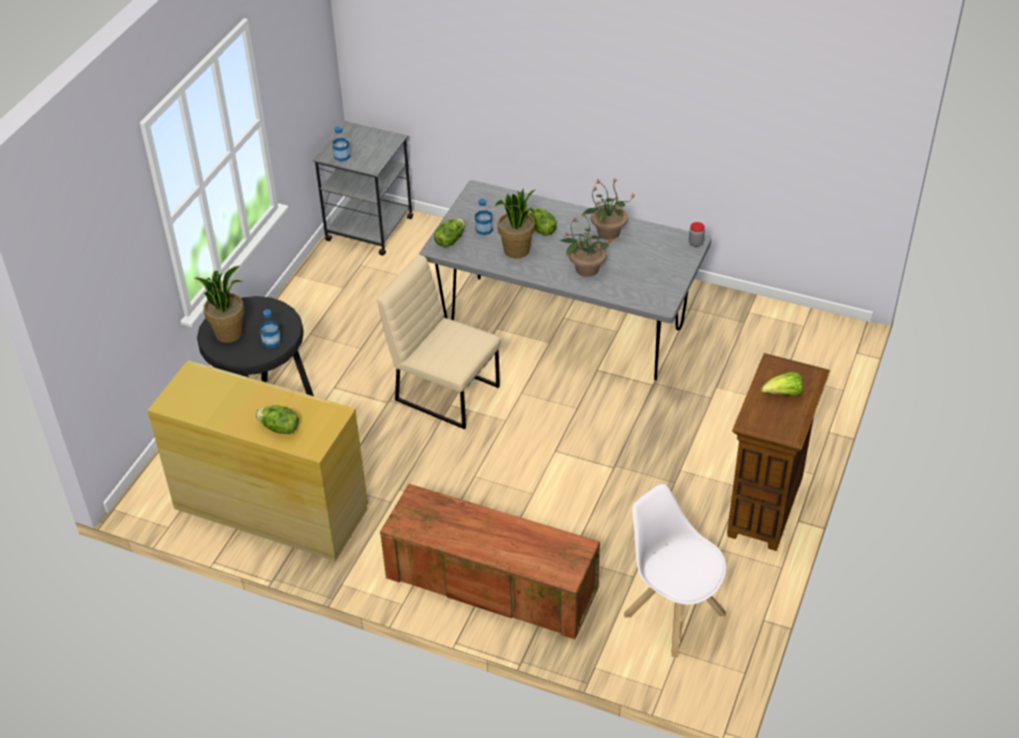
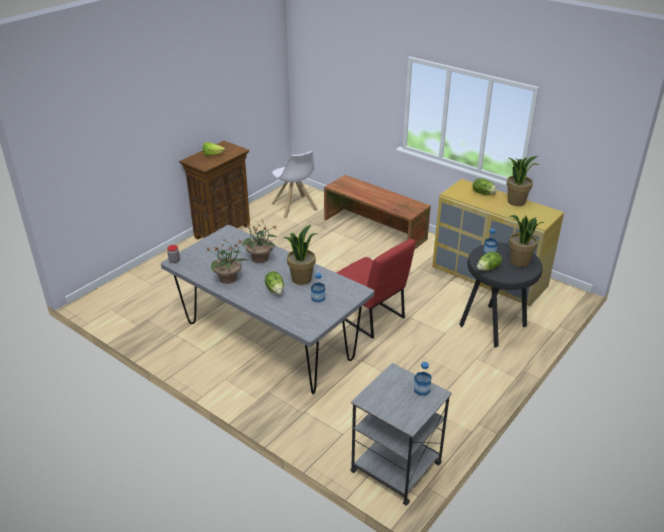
camera: 165 degrees left, 10 degrees down
(223, 418) = (516, 201): none -> potted plant
(445, 391) = (369, 316): beige chair -> red chair
(449, 240) = (348, 295): lettuce -> lettuce (488, 269)

